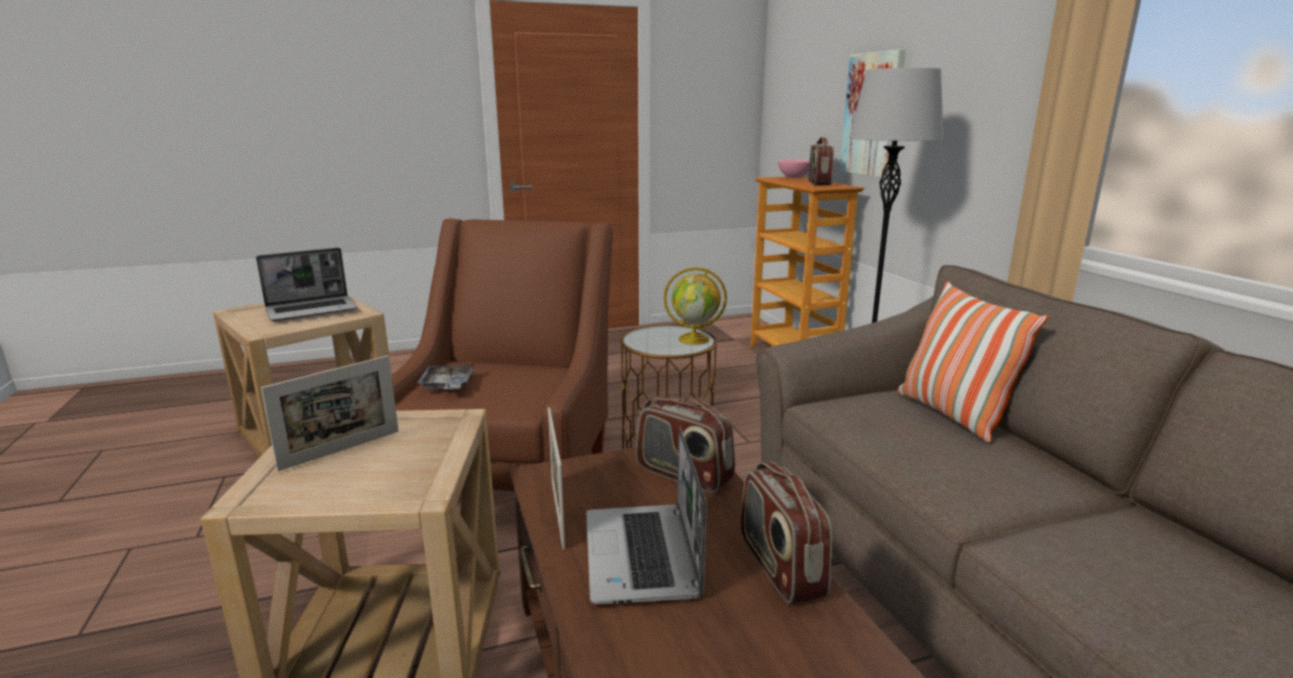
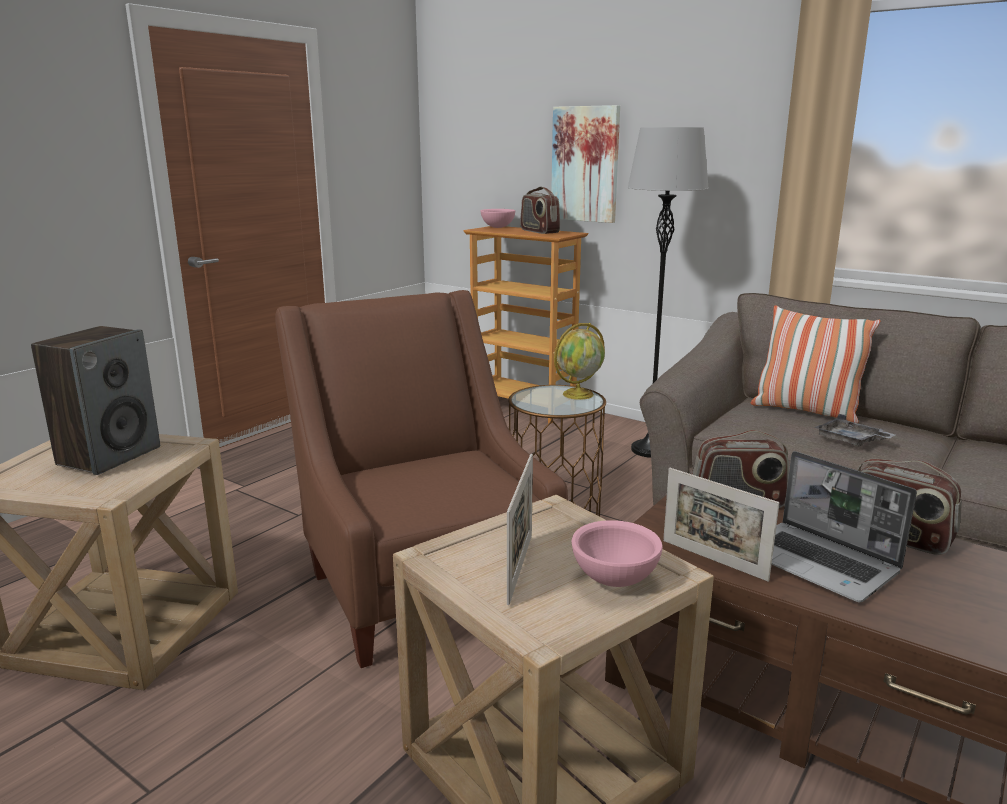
camera: 35 degrees left, 0 degrees up
(312, 310) = (109, 456): laptop -> speaker
(372, 482) = (613, 579): none -> pink bowl
(447, 386) = (399, 498): grey tray -> grey tray (850, 441)

